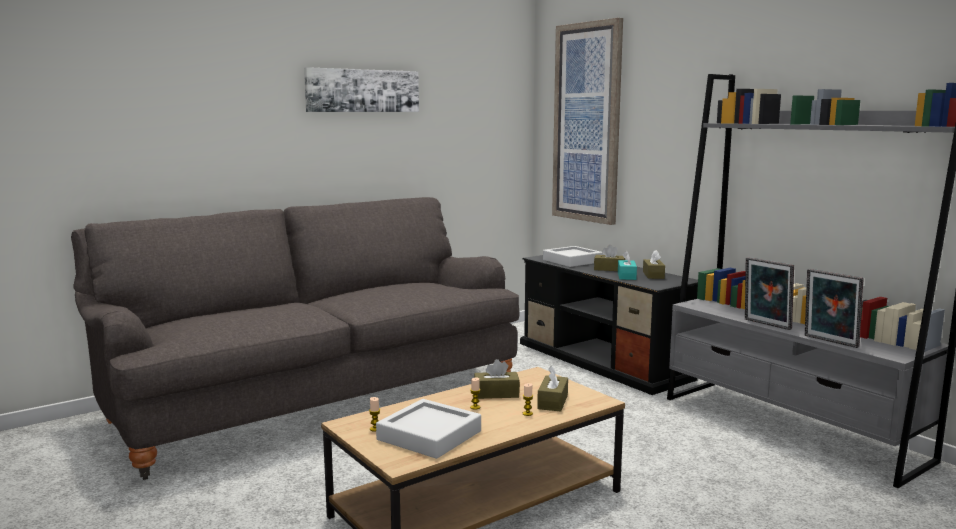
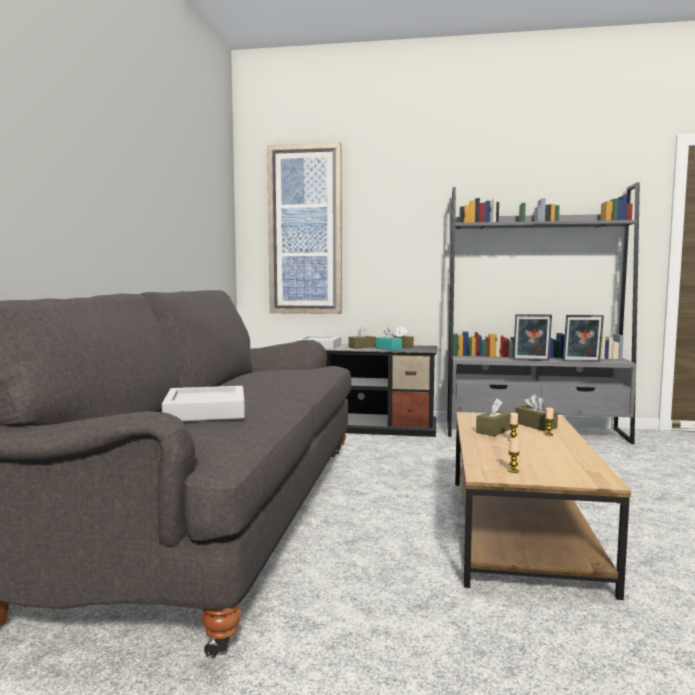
camera: 45 degrees left, 5 degrees down
(362, 90) = (151, 174): picture -> none
(429, 435) = (553, 462): grey tray -> grey tray (205, 411)

